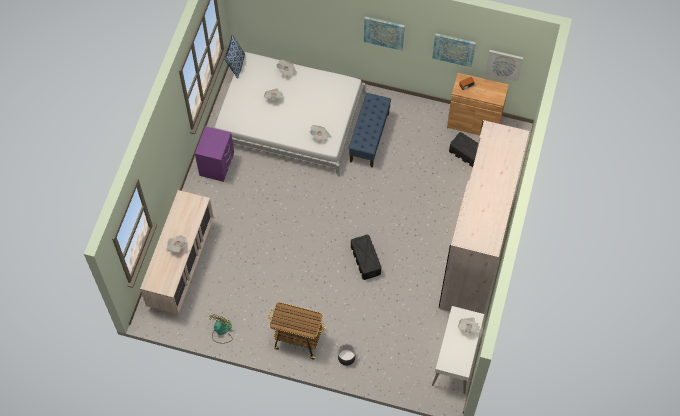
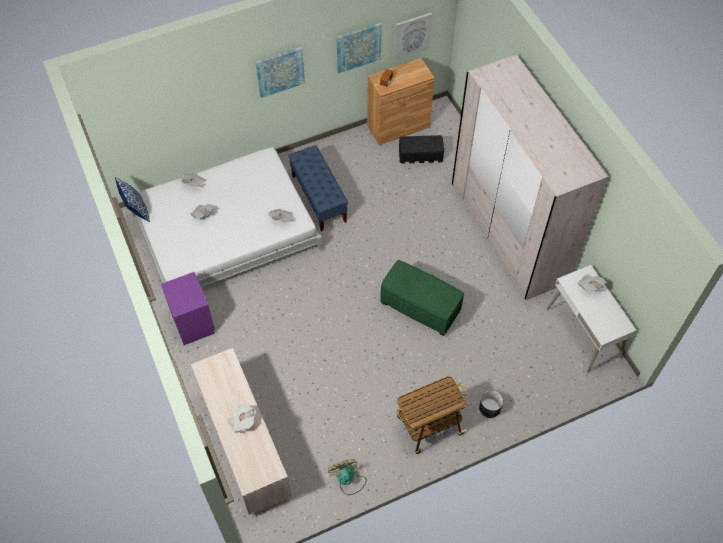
camera: 40 degrees left, 5 degrees down
(365, 261) = (420, 307): black storage box -> green ottoman

